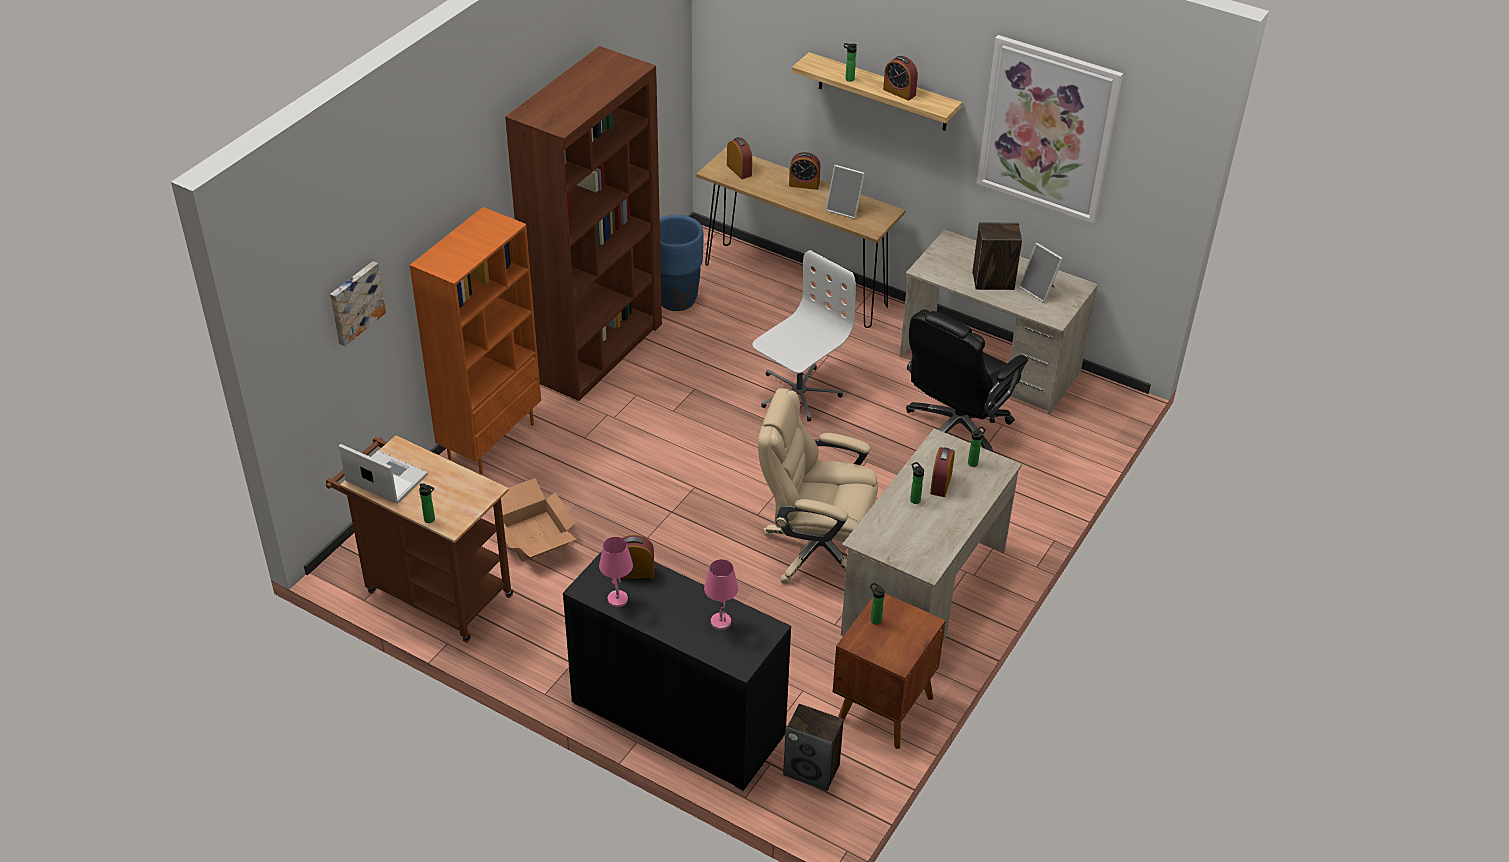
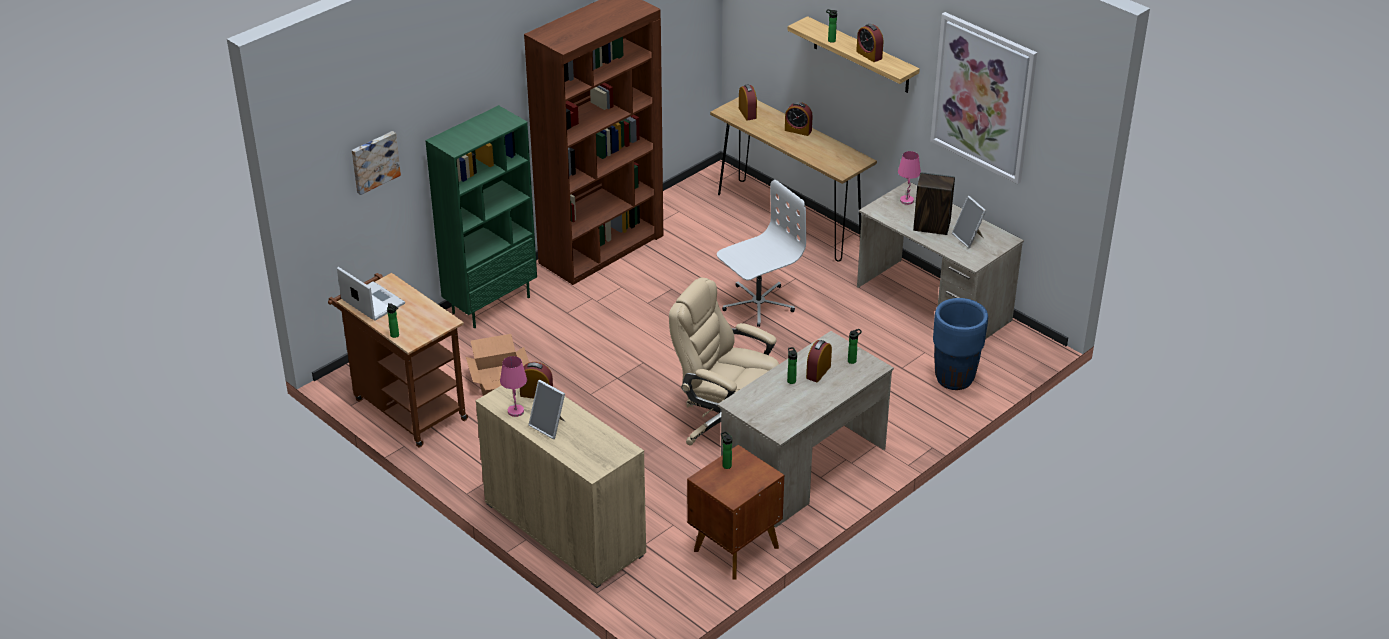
camera: 15 degrees right, 5 degrees down
(490, 440) = (491, 304): orange bookcase -> green bookcase
(676, 300) = (683, 218): blue planter -> blue planter (954, 379)
(678, 719) = (564, 529): black cabinet -> beige cabinet
(721, 622) = (590, 439): pink table lamp -> pink table lamp (907, 201)
(812, 770) = (658, 583): speaker -> none
(845, 209) = (825, 154): picture frame -> picture frame (549, 426)
(956, 429) = (882, 350): black office chair -> none

